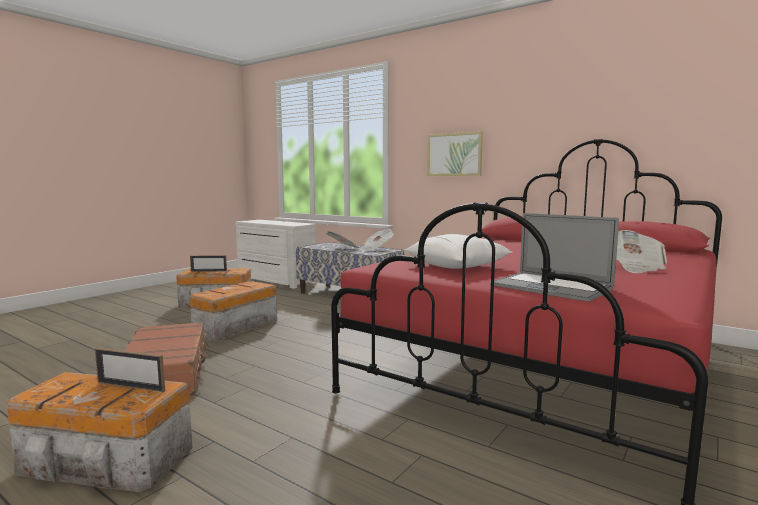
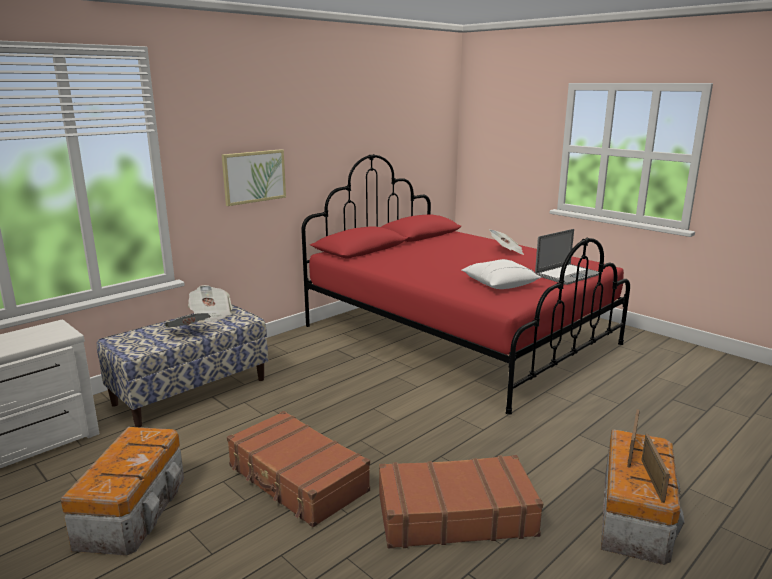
camera: 80 degrees left, 10 degrees up
(209, 271) = (125, 464): picture frame -> picture frame (652, 480)
(234, 328) = (297, 479): storage box -> brown suitcase

